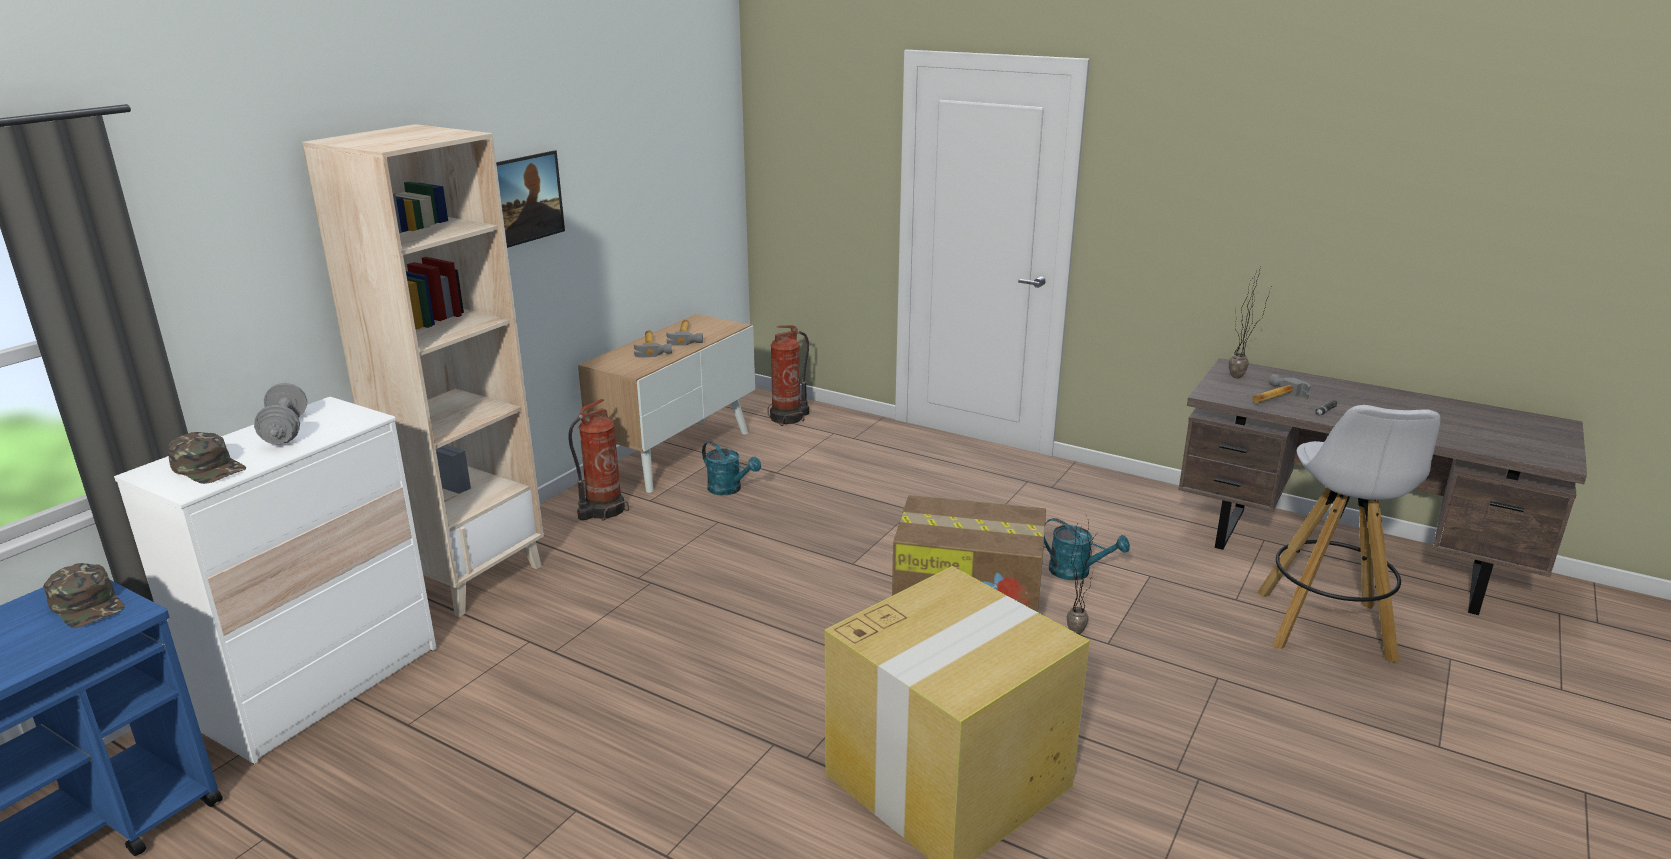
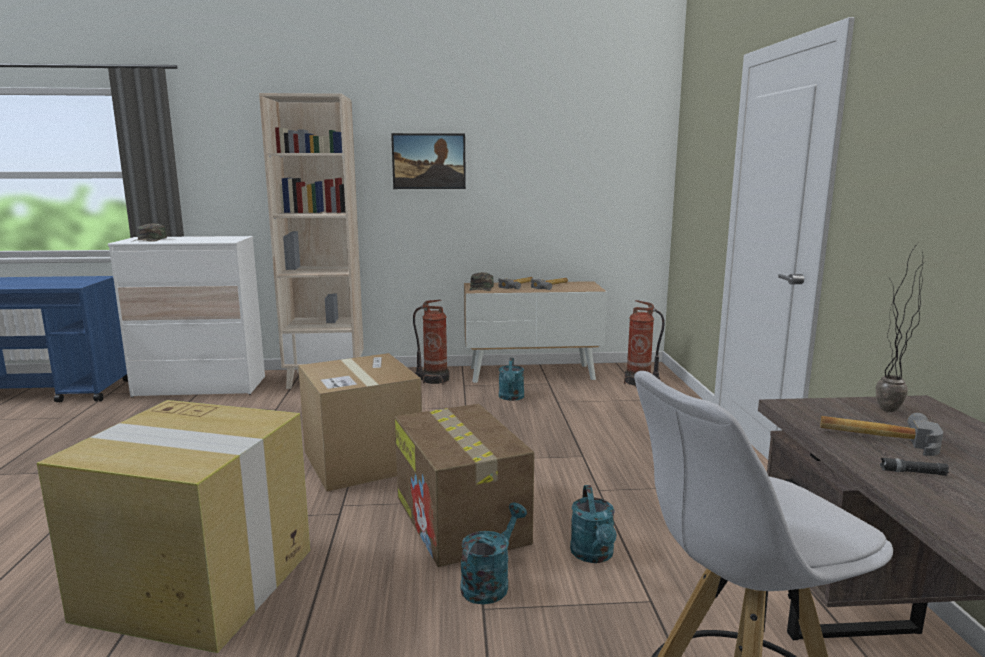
camera: 55 degrees right, 10 degrees down
(88, 605) = (82, 281): green cap -> green cap (481, 288)
(285, 431) = (202, 238): grey dumbbell -> none
(780, 622) = (362, 461): none -> cardboard box
(1076, 628) = (490, 582): potted plant -> turquoise watering can

